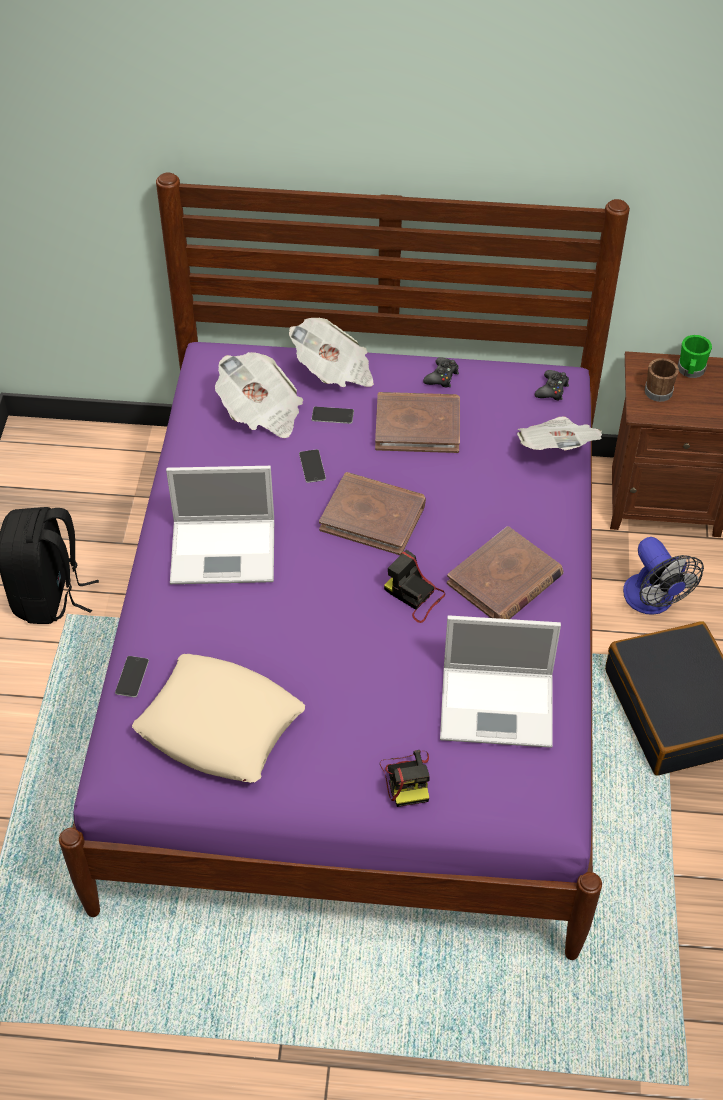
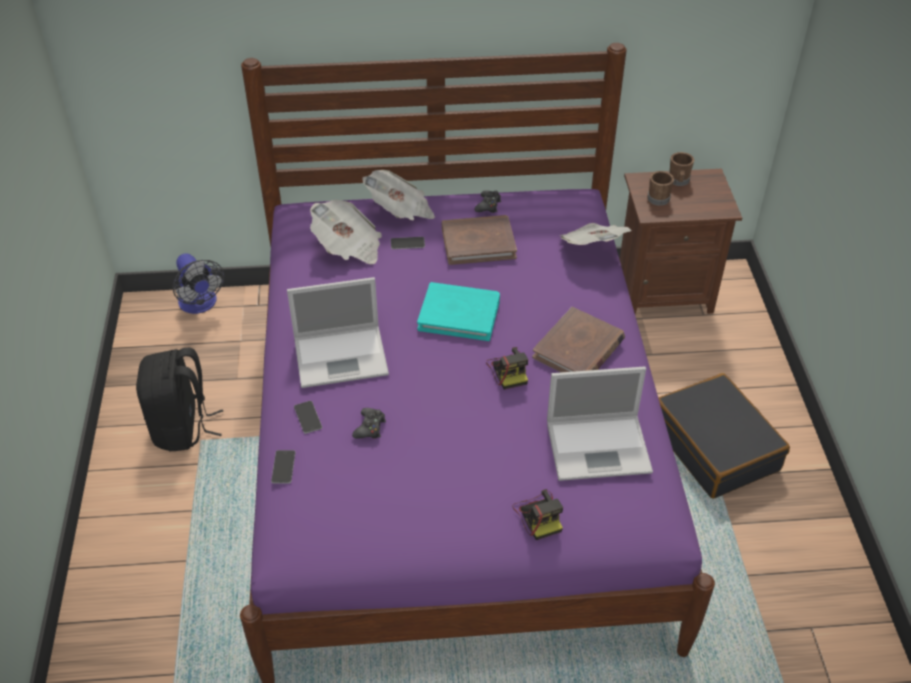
camera: 10 degrees left, 5 degrees down
(220, 725) = (369, 495): beige pillow -> none
(312, 466) = (400, 282): phone -> phone (308, 417)
(373, 516) = (459, 314): brown book -> turquoise book
(414, 596) = (508, 370): camera -> camera turned 135 degrees counterclockwise
(552, 390) = (577, 205): black game controller -> black game controller (370, 427)
(653, 601) = (675, 367): fan -> fan (200, 305)
(690, 371) = (678, 181): green mug -> brown mug

